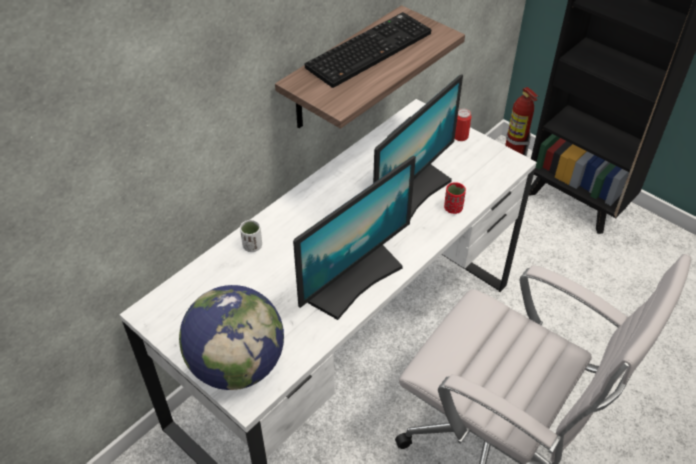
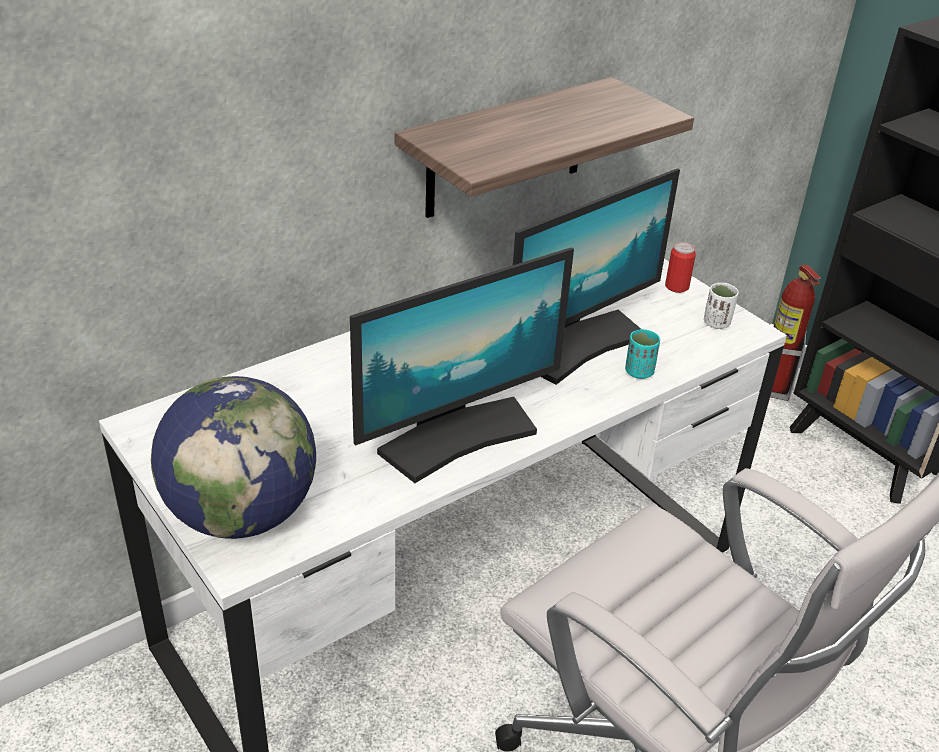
camera: 10 degrees right, 10 degrees down
(252, 246) = (322, 370): white cup -> white cup (716, 323)
(369, 49) = (545, 114): keyboard -> none
(453, 208) = (639, 372): red cup -> turquoise cup

